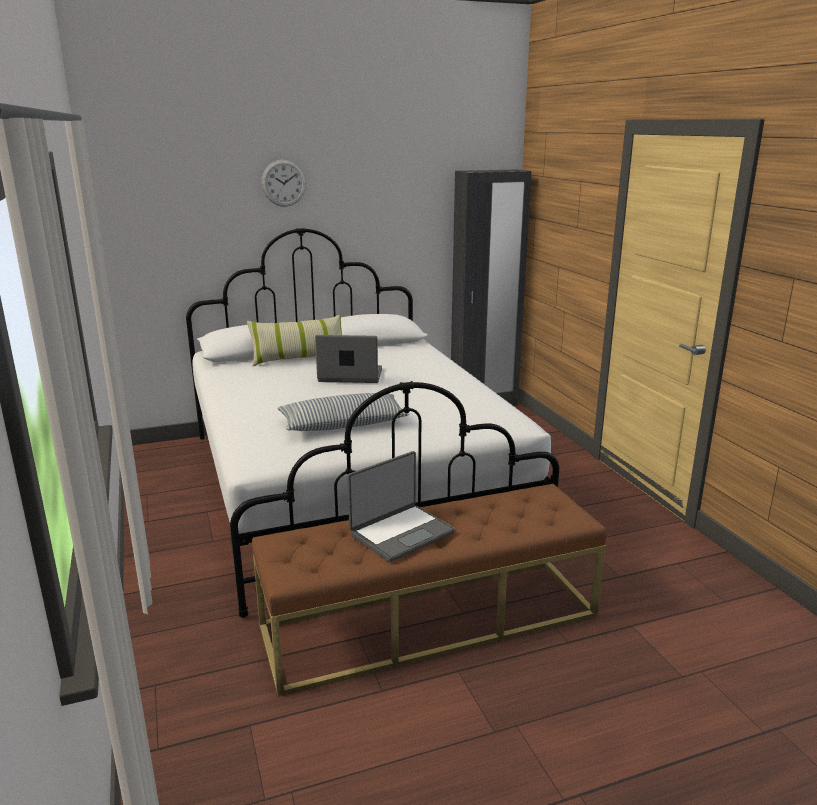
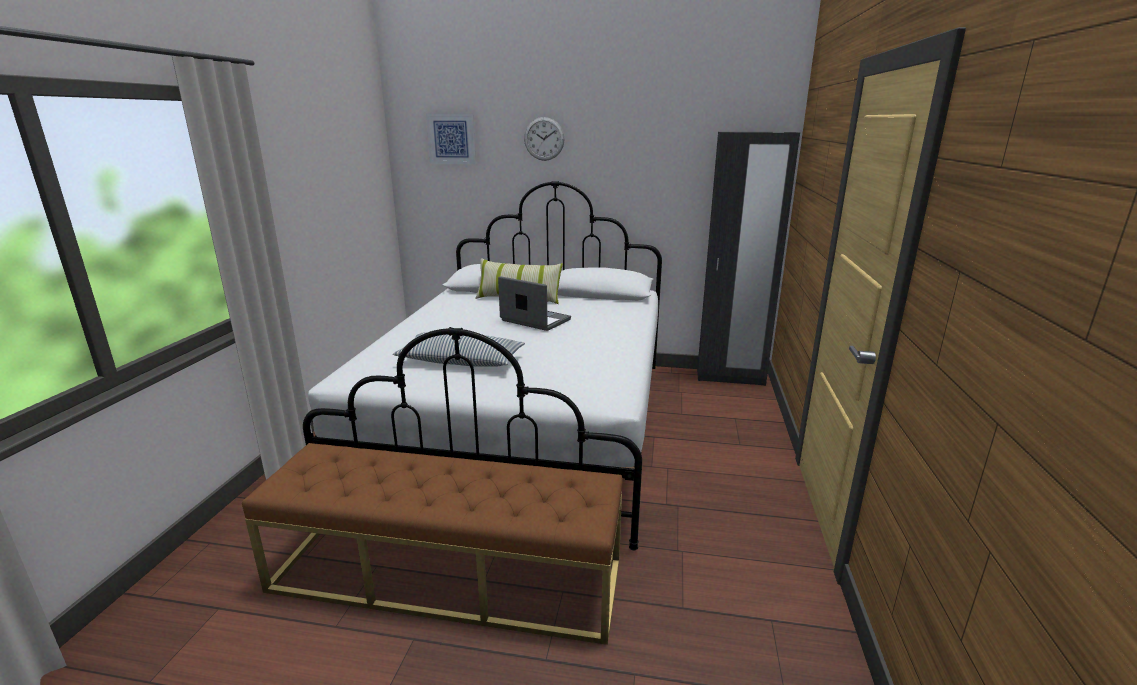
camera: 30 degrees right, 0 degrees up
(172, 186) = (451, 138): none -> picture
(401, 533) = (408, 478): laptop -> none

